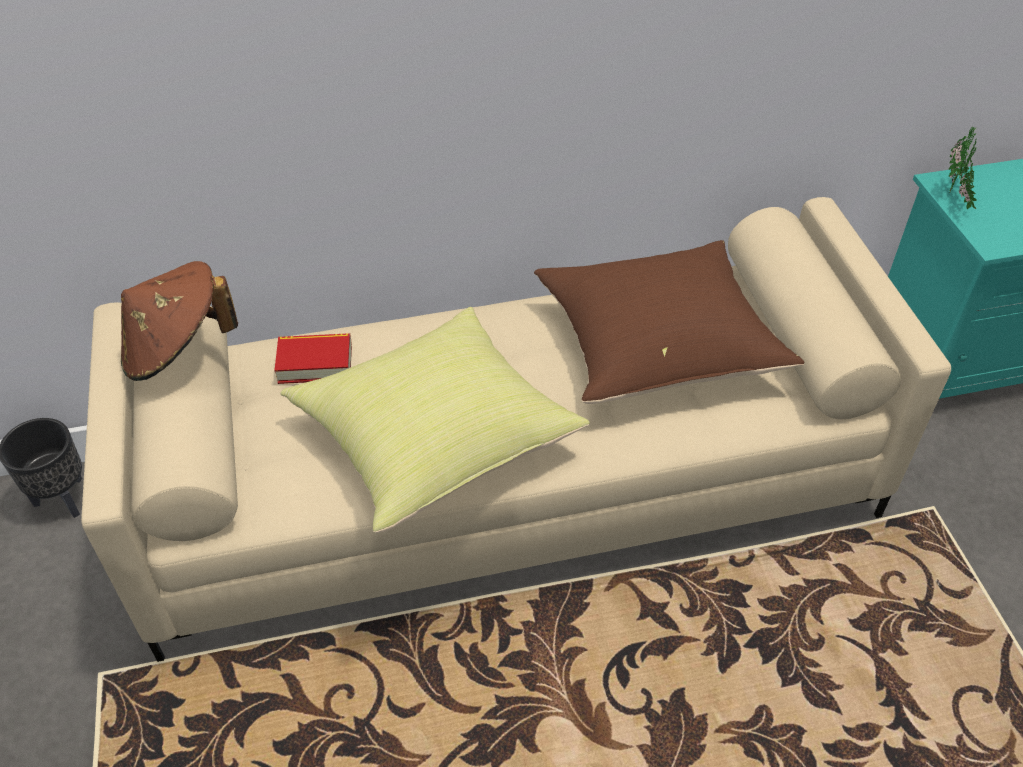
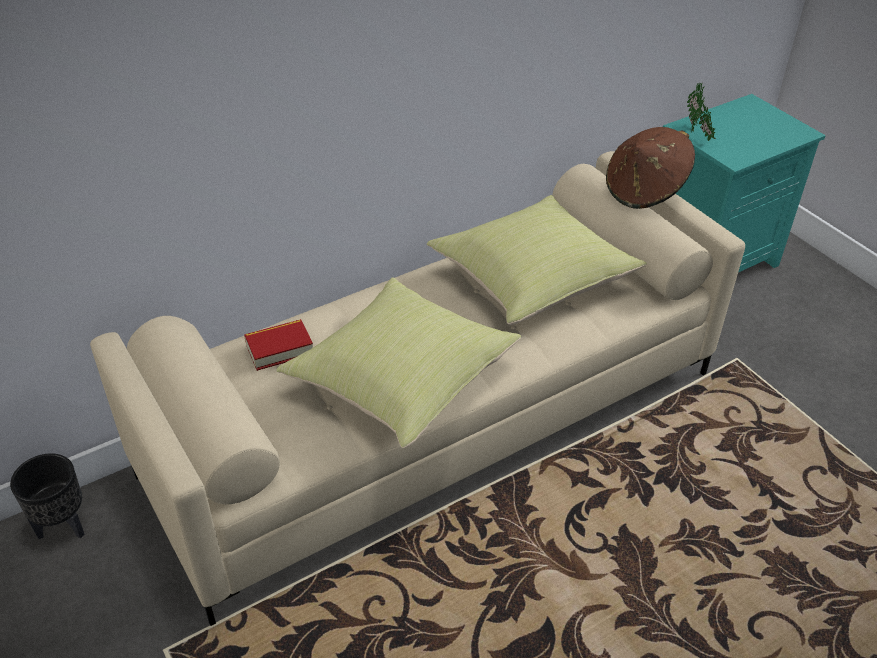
camera: 20 degrees left, 5 degrees down
(178, 350) = (184, 355): brown hat -> brown hat (645, 191)
(658, 347) = (532, 280): brown pillow -> yellow pillow

